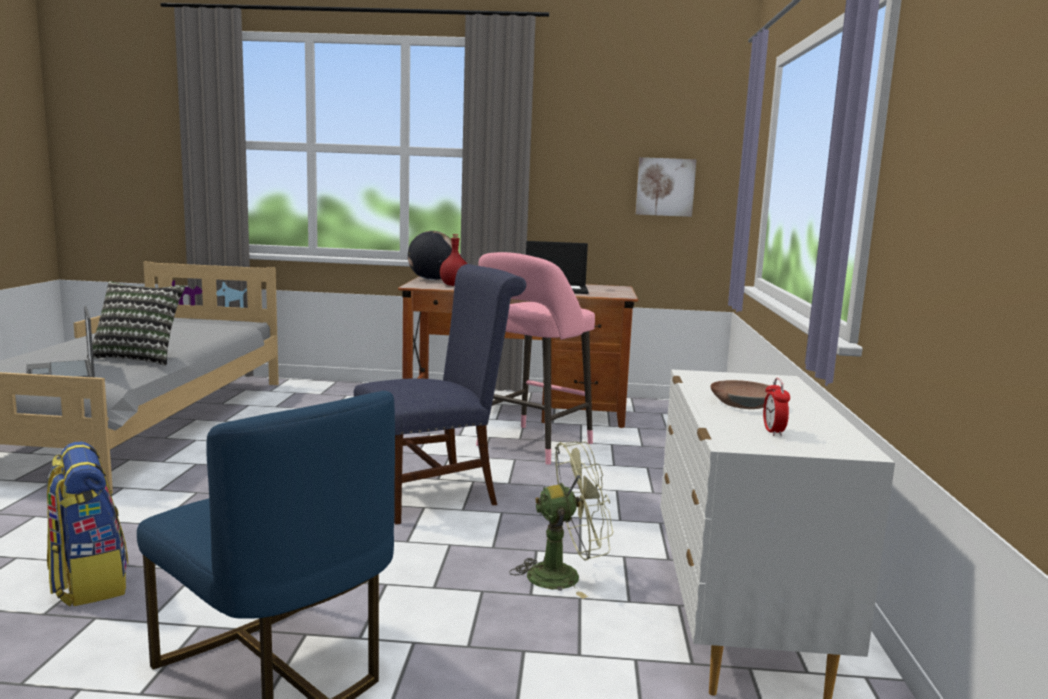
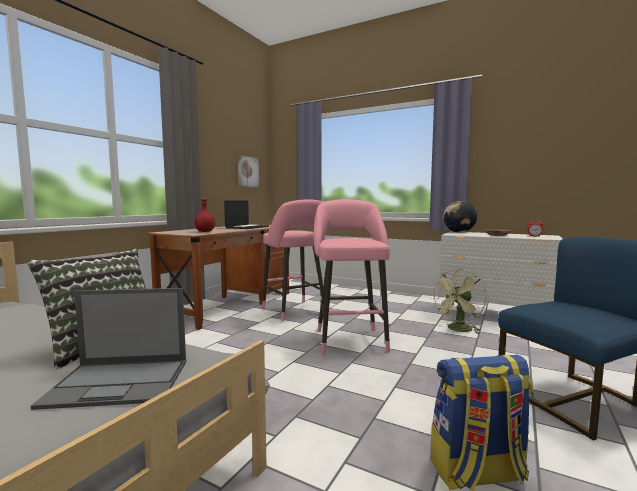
camera: 65 degrees left, 5 degrees down
(432, 280) = (171, 232): globe -> globe (459, 232)
(436, 492) = (350, 339): blue chair -> pink stool
(564, 575) = (458, 330): green fan -> green fan turned 150 degrees counterclockwise

